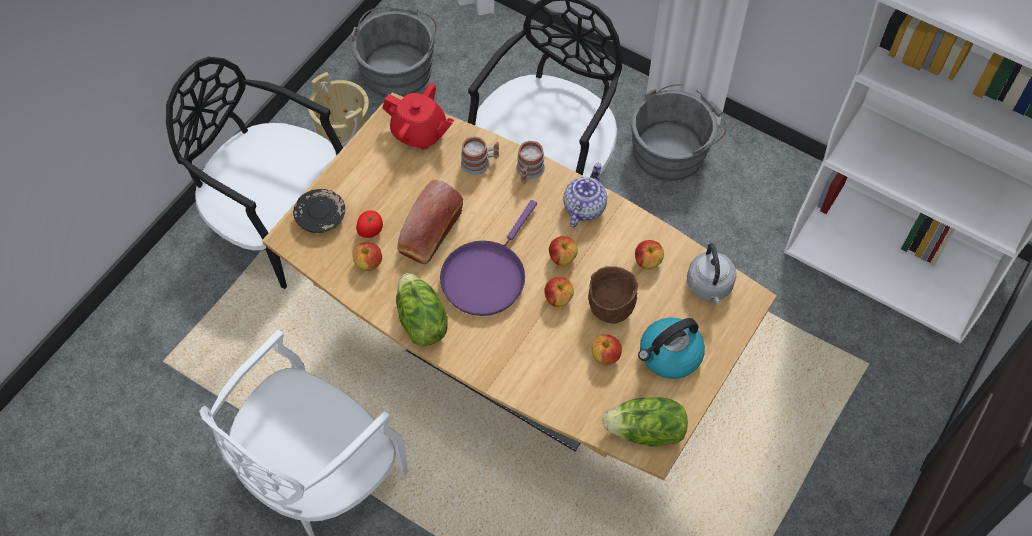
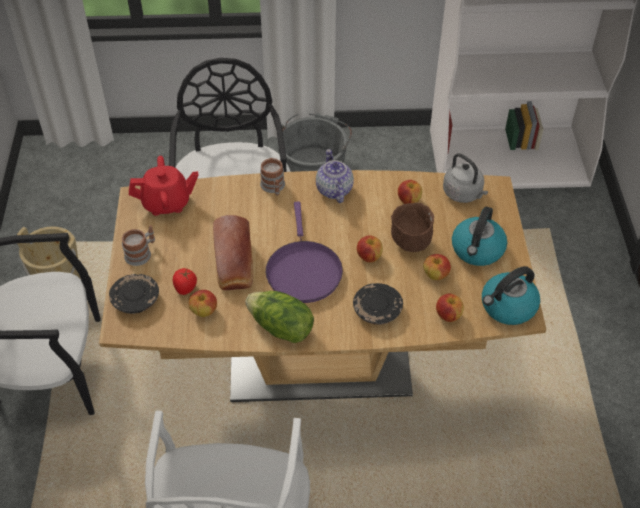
camera: 35 degrees left, 10 degrees down
(397, 67) = (64, 211): grey bucket -> none
(480, 163) = (231, 199): mug -> mug (141, 253)
(520, 357) = (377, 310): none -> black plate
(562, 258) = (348, 229): apple -> apple (448, 315)
(646, 432) = (507, 307): lettuce -> kettle

